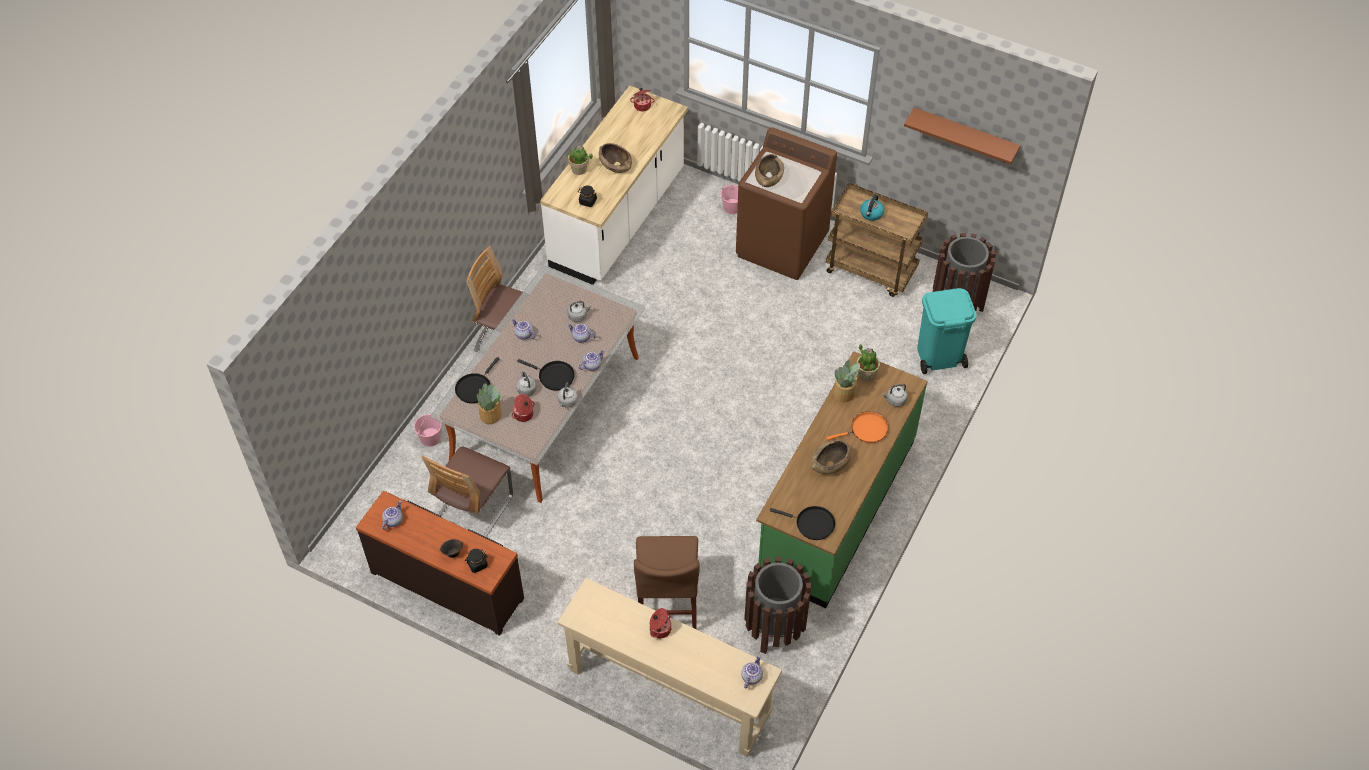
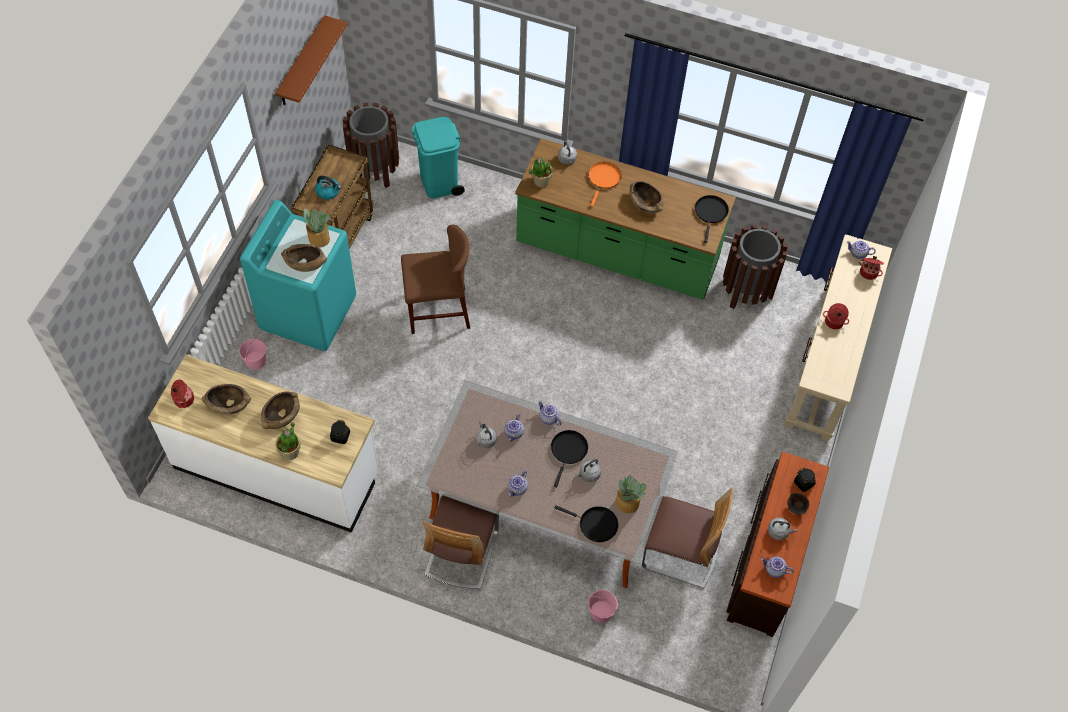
camera: 100 degrees left, 5 degrees up
(524, 415) = (621, 472): cooking pot -> cooking pot (869, 272)
(567, 402) = (598, 434): grey kettle -> grey kettle (779, 532)
(633, 132) = (228, 404): none -> brown bowl
(667, 604) = (743, 372): brown chair -> brown chair (438, 310)
(782, 245) = (308, 312): brown washing machine -> turquoise washing machine
(845, 393) = (565, 196): potted plant -> potted plant (318, 238)
(866, 430) = (603, 179): orange frying pan -> orange frying pan turned 45 degrees clockwise

